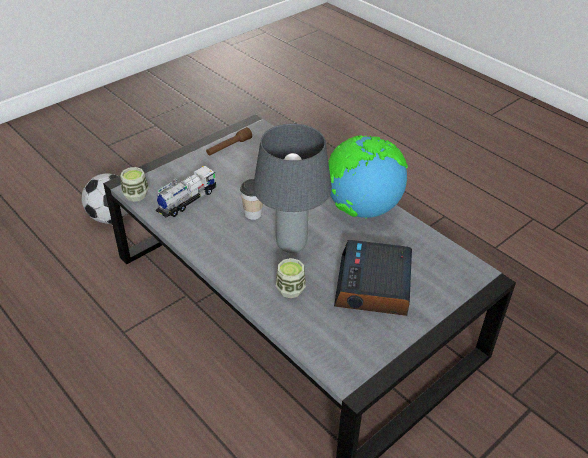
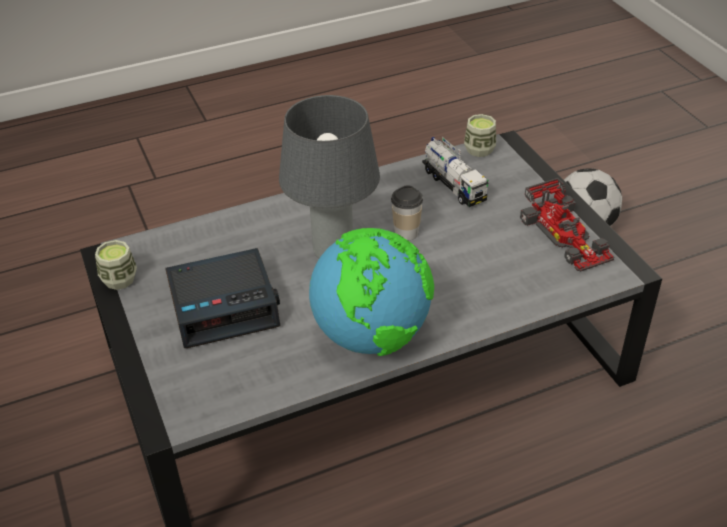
camera: 110 degrees right, 0 degrees up
(229, 147) = (566, 235): brown flashlight -> toy car
(290, 289) = (261, 238): cup -> cup (119, 279)
(374, 286) = (225, 306): alarm clock -> alarm clock turned 135 degrees clockwise

